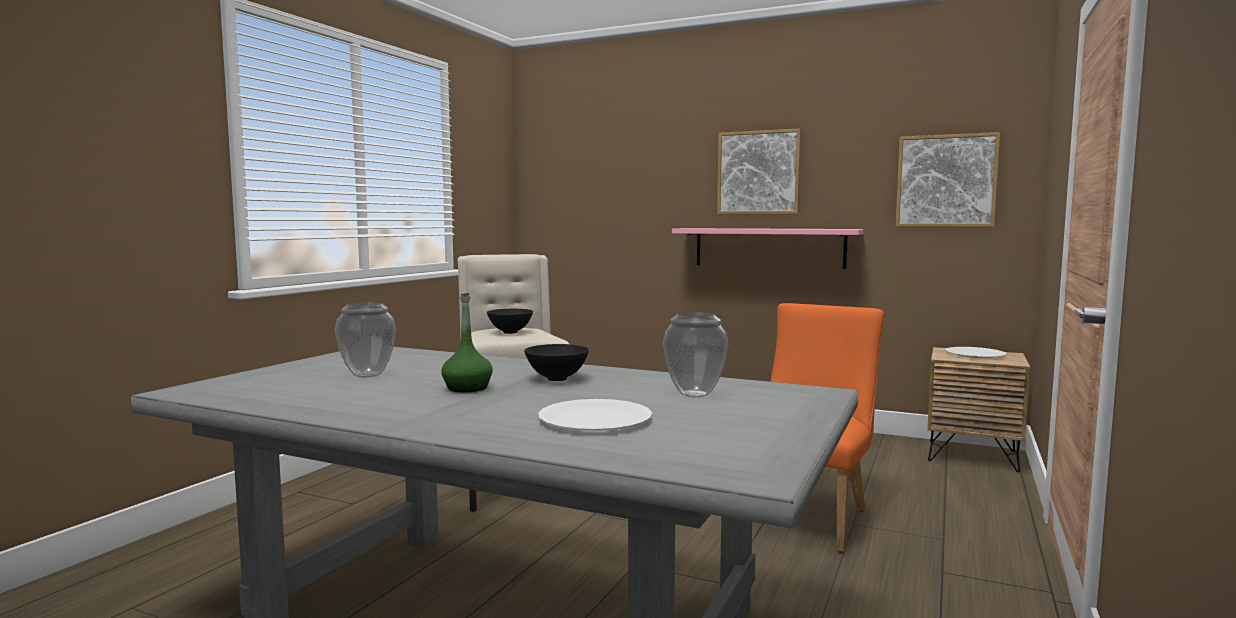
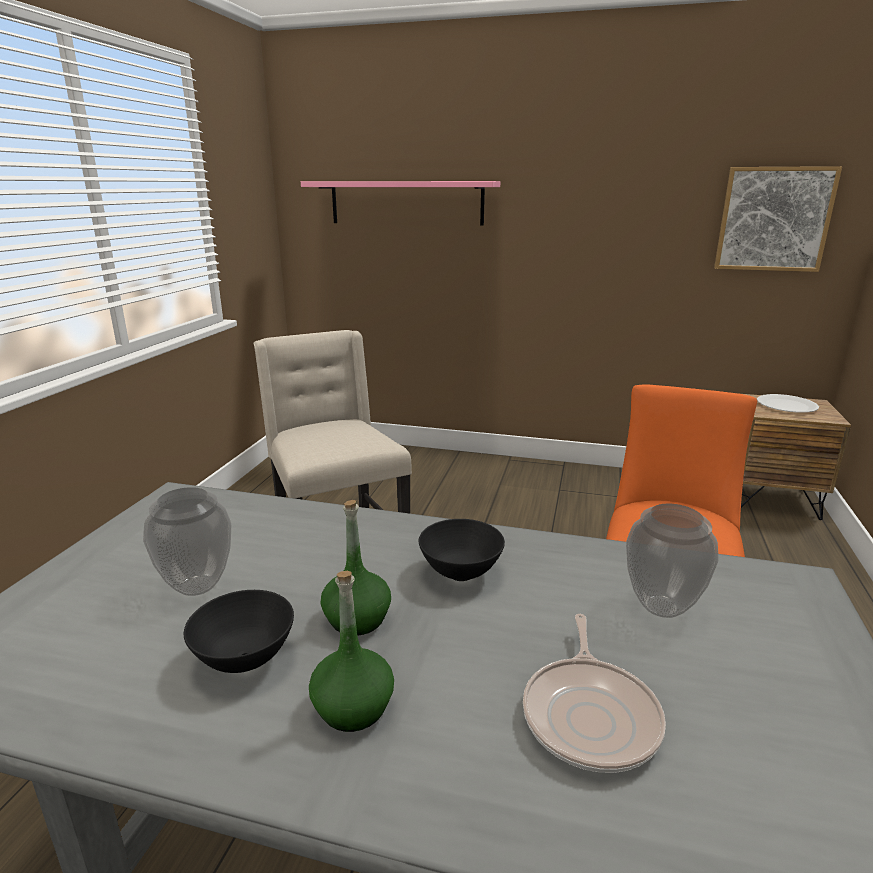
camera: 10 degrees left, 15 degrees up
(440, 409) = (352, 707): none -> green bottle
(509, 332) = (332, 437): black bowl -> black bowl (244, 660)
(595, 419) = (590, 715): white plate -> frying pan
(758, 172) = (567, 203): picture -> none
(769, 247) = (574, 287): pink shelf -> pink shelf (406, 203)

